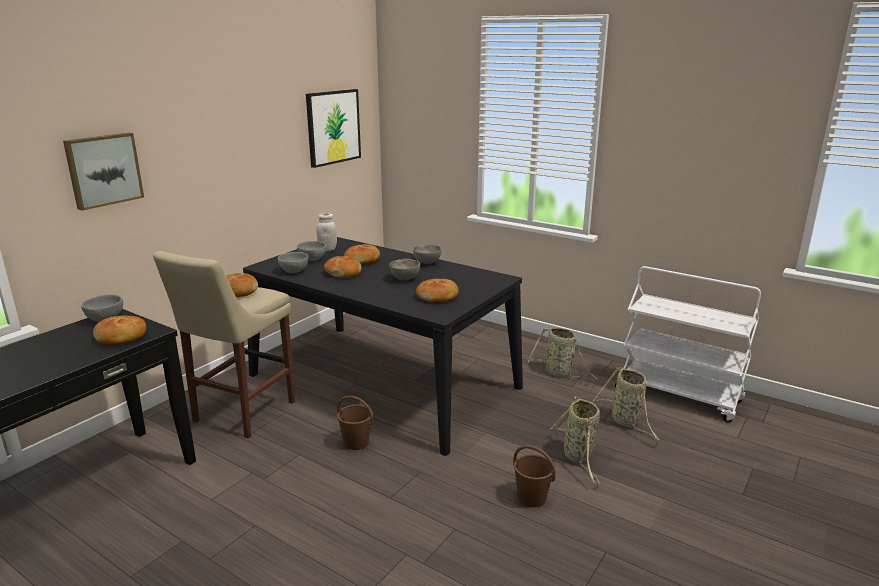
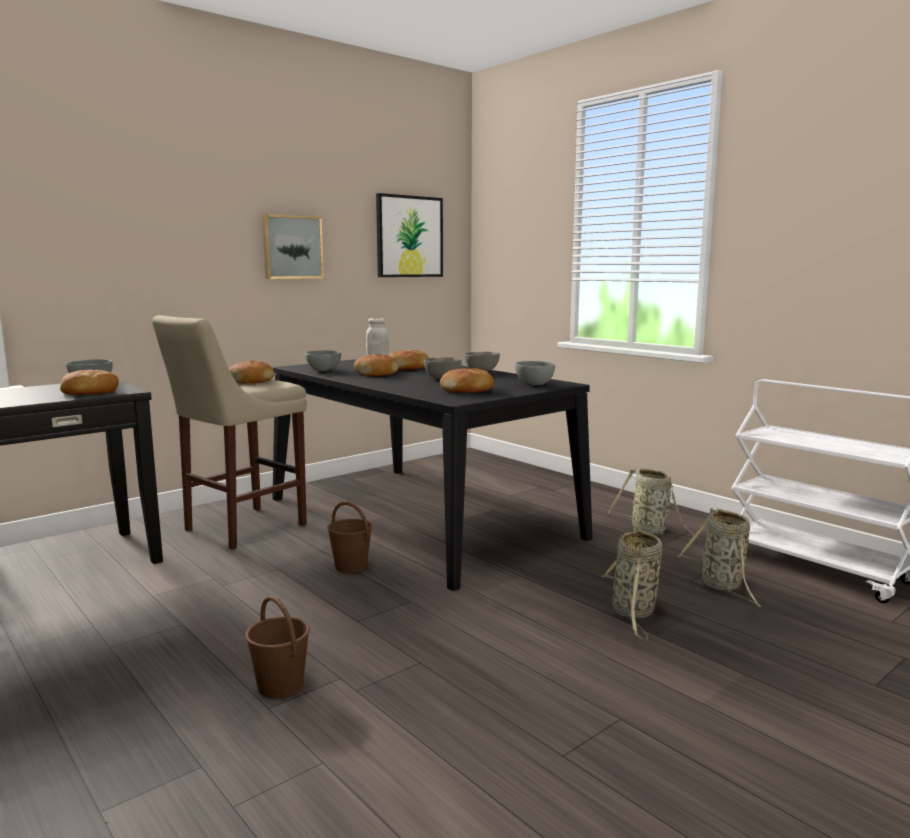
camera: 15 degrees right, 10 degrees down
(103, 170) = (124, 233): picture -> picture (292, 247)
(312, 259) = (352, 365): grey bowl -> grey bowl (534, 384)
(532, 498) = (544, 646): brown bucket -> brown bucket (281, 686)

